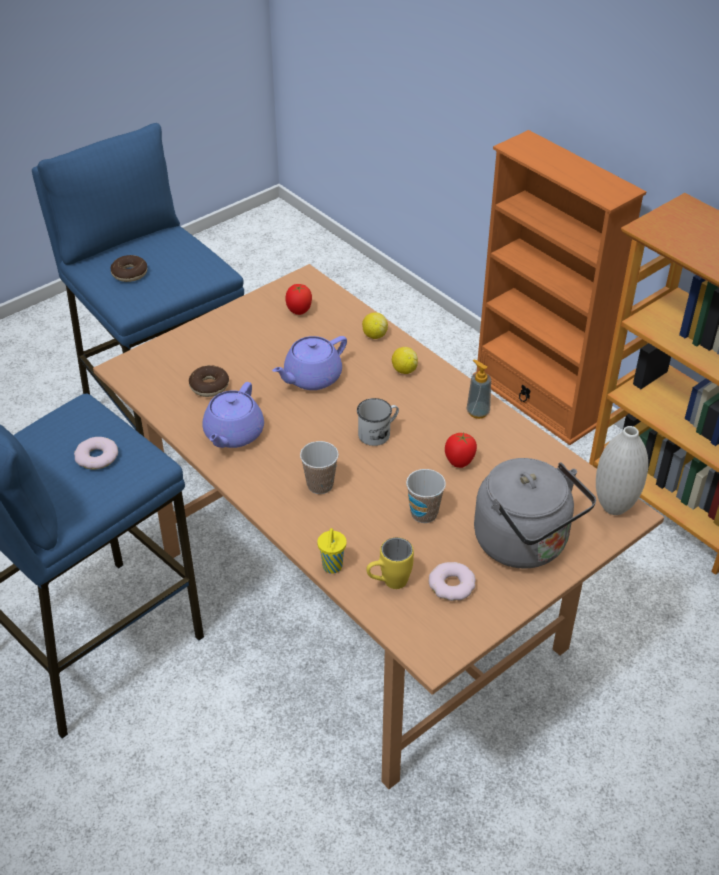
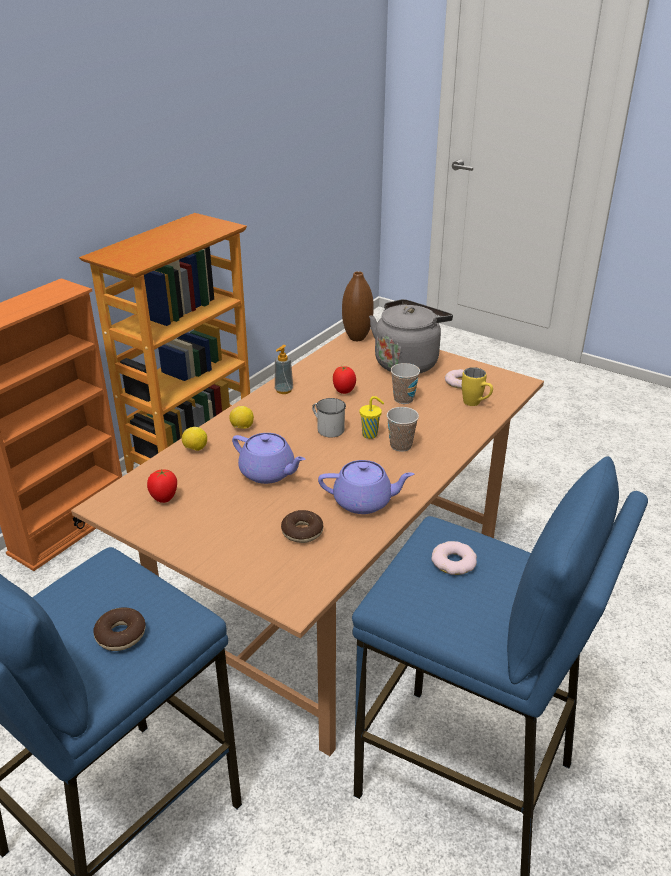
camera: 105 degrees left, 10 degrees down
(332, 567) = (478, 427): yellow cup -> yellow cup (371, 434)
(614, 507) = (357, 338): white vase -> brown vase

